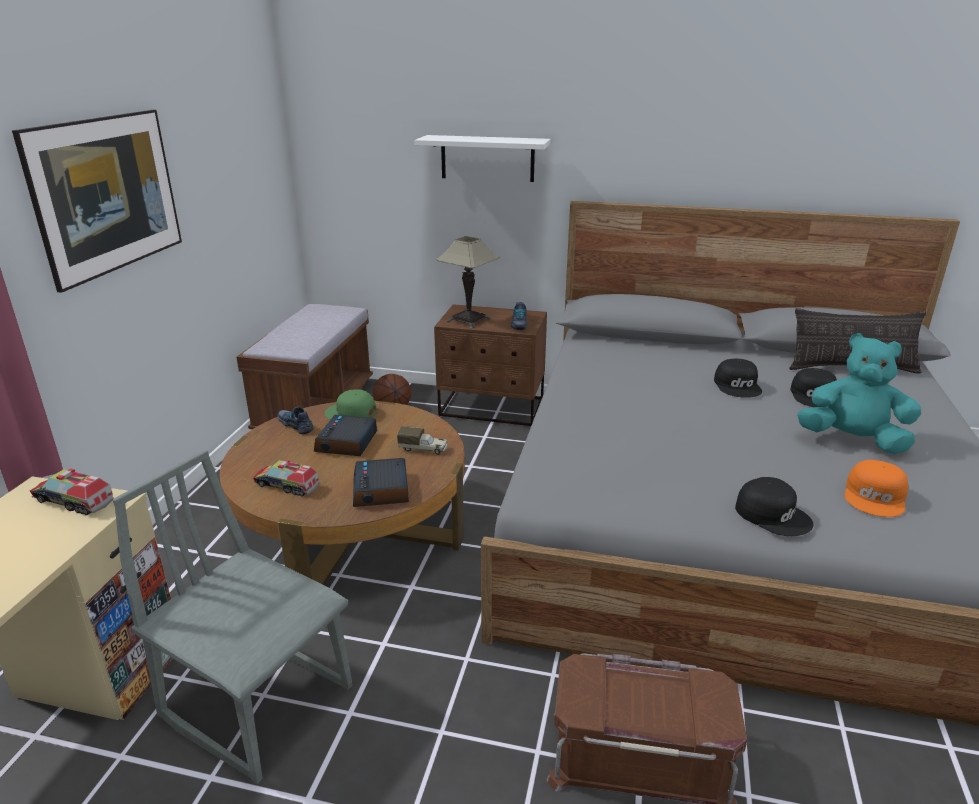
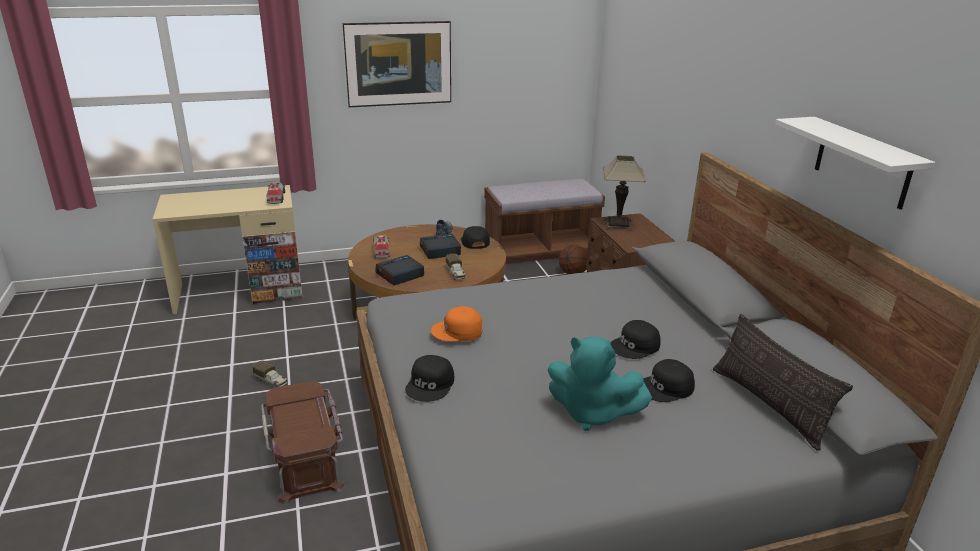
camera: 60 degrees right, 0 degrees up
(259, 701) = (281, 330): grey chair -> none
(351, 413) = (474, 241): green cap -> black cap
(408, 751) = (271, 381): none -> toy truck
(487, 158) = (675, 98): white shelf -> white shelf (862, 162)
(518, 324) = (638, 242): shoe -> none
(852, 440) = (592, 413): turquoise plush toy -> turquoise plush toy turned 120 degrees clockwise
(876, 496) = (496, 428): orange cap -> orange cap (457, 331)

